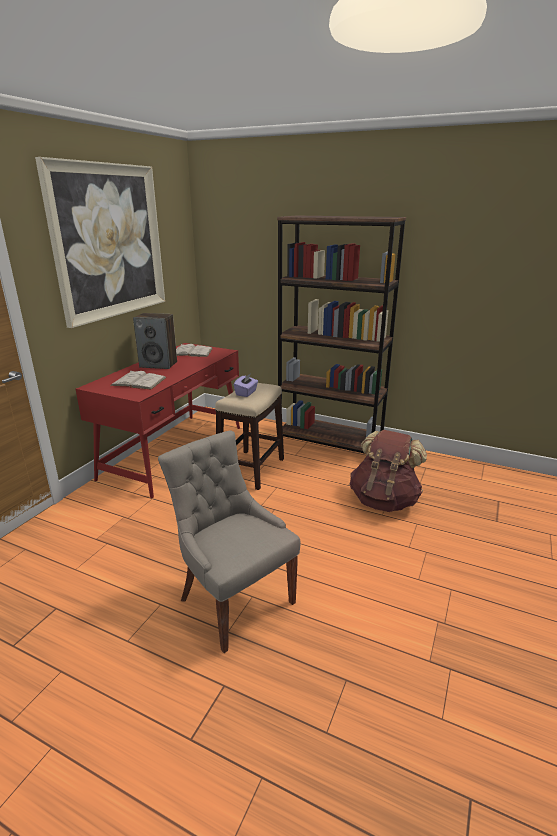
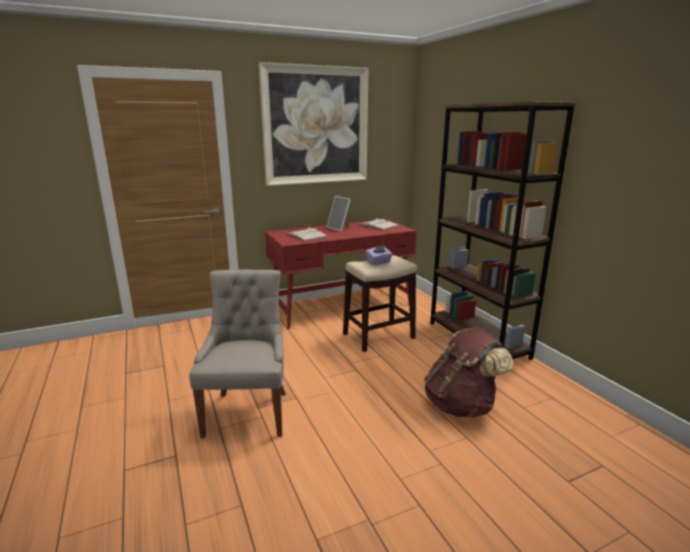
camera: 40 degrees right, 5 degrees down
(159, 364) = (339, 228): speaker -> picture frame

